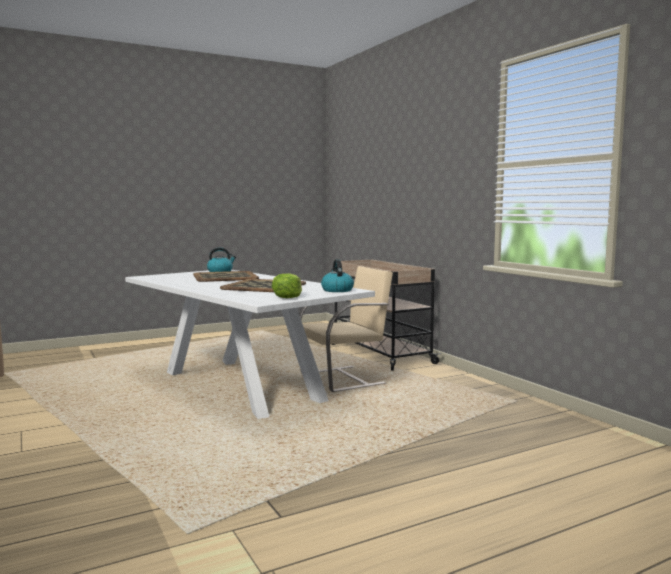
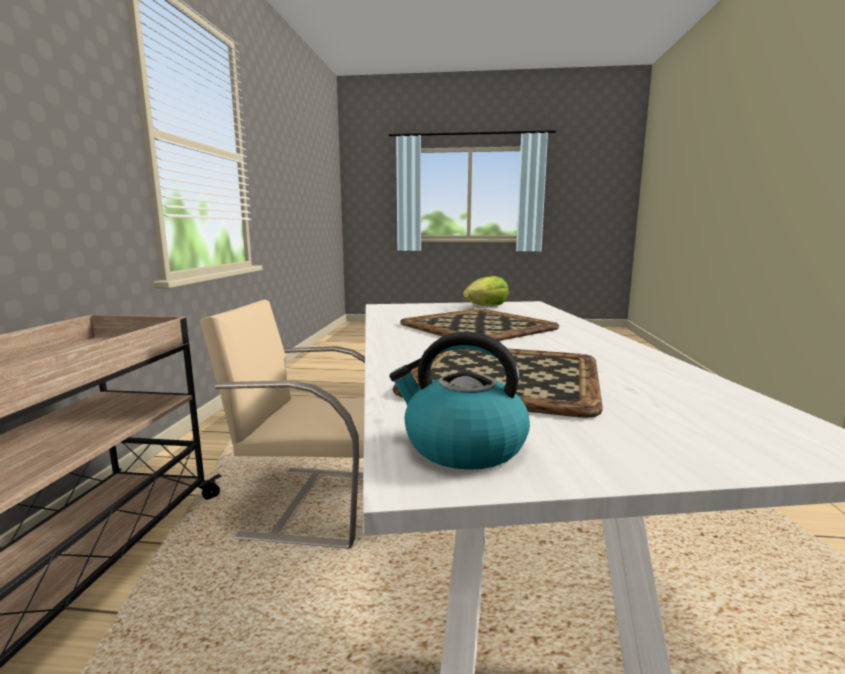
camera: 145 degrees left, 5 degrees up
(337, 290) = (403, 308): kettle -> none

